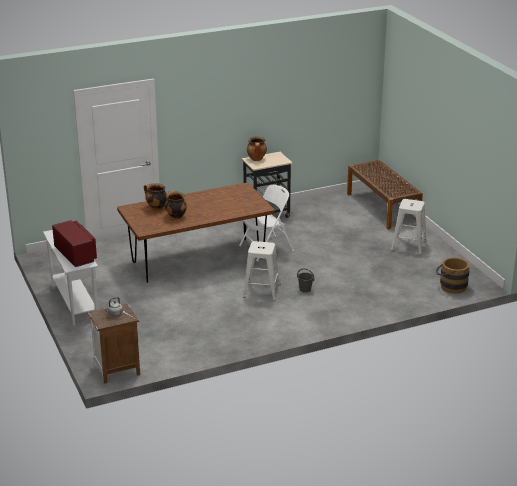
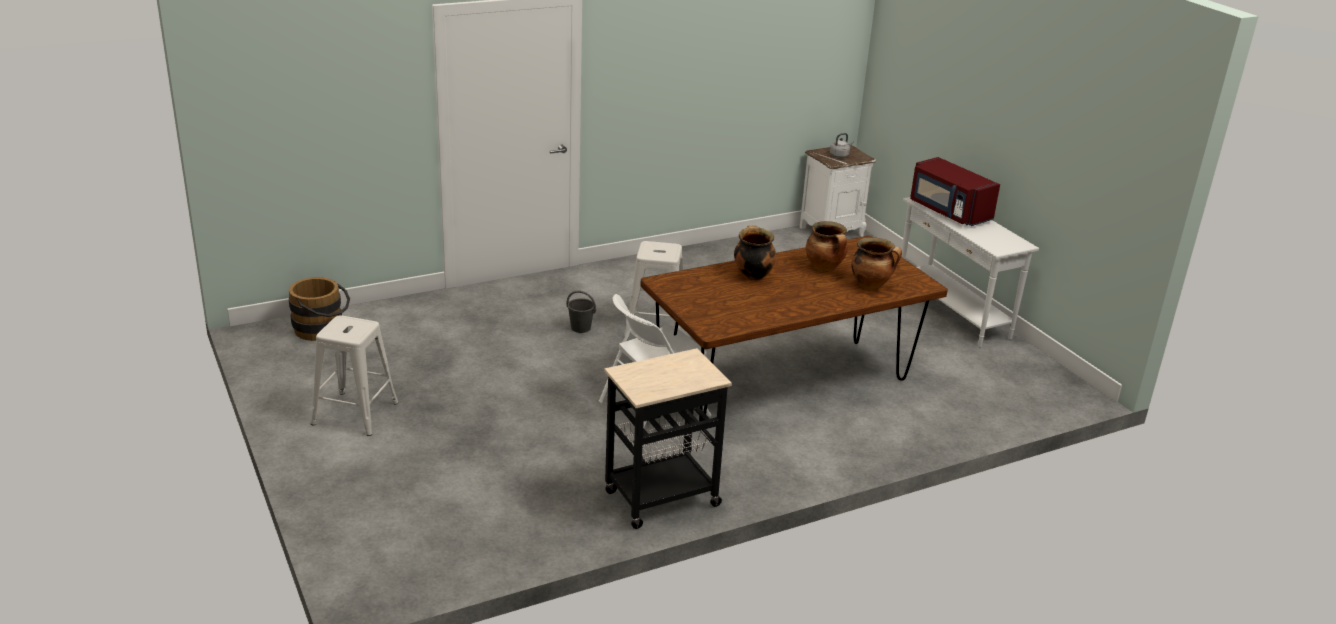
camera: 175 degrees right, 0 degrees up
(256, 159) = (693, 377): cooking pot -> cooking pot (752, 275)
(383, 208) = (365, 525): brown bench -> none

